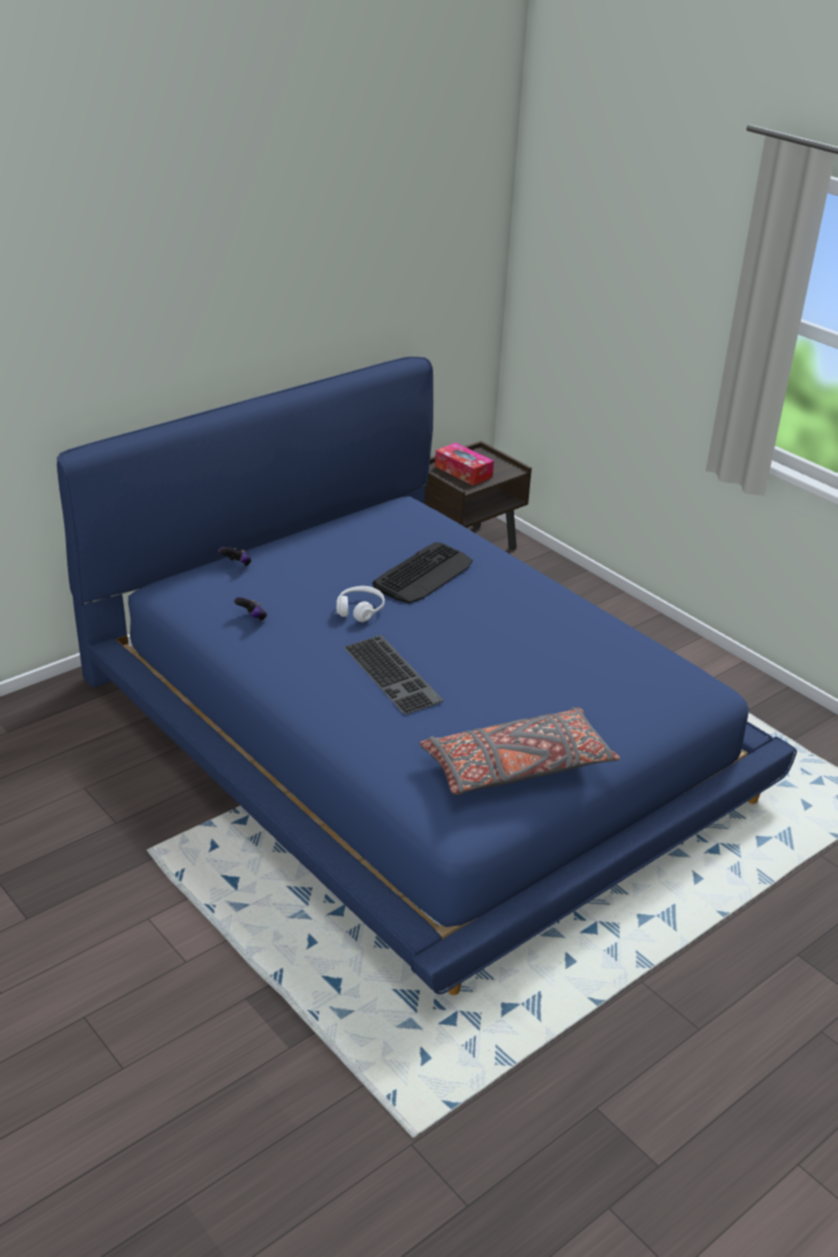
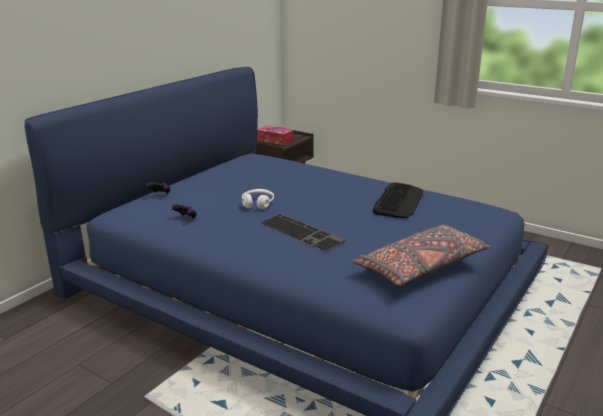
camera: 15 degrees left, 10 degrees down
(423, 574) = (286, 182): keyboard -> keyboard (398, 201)

